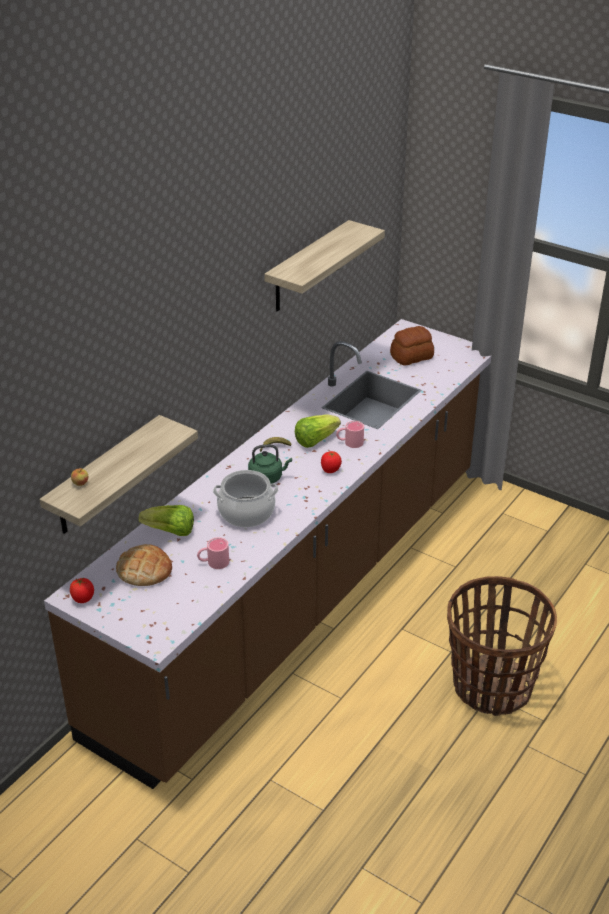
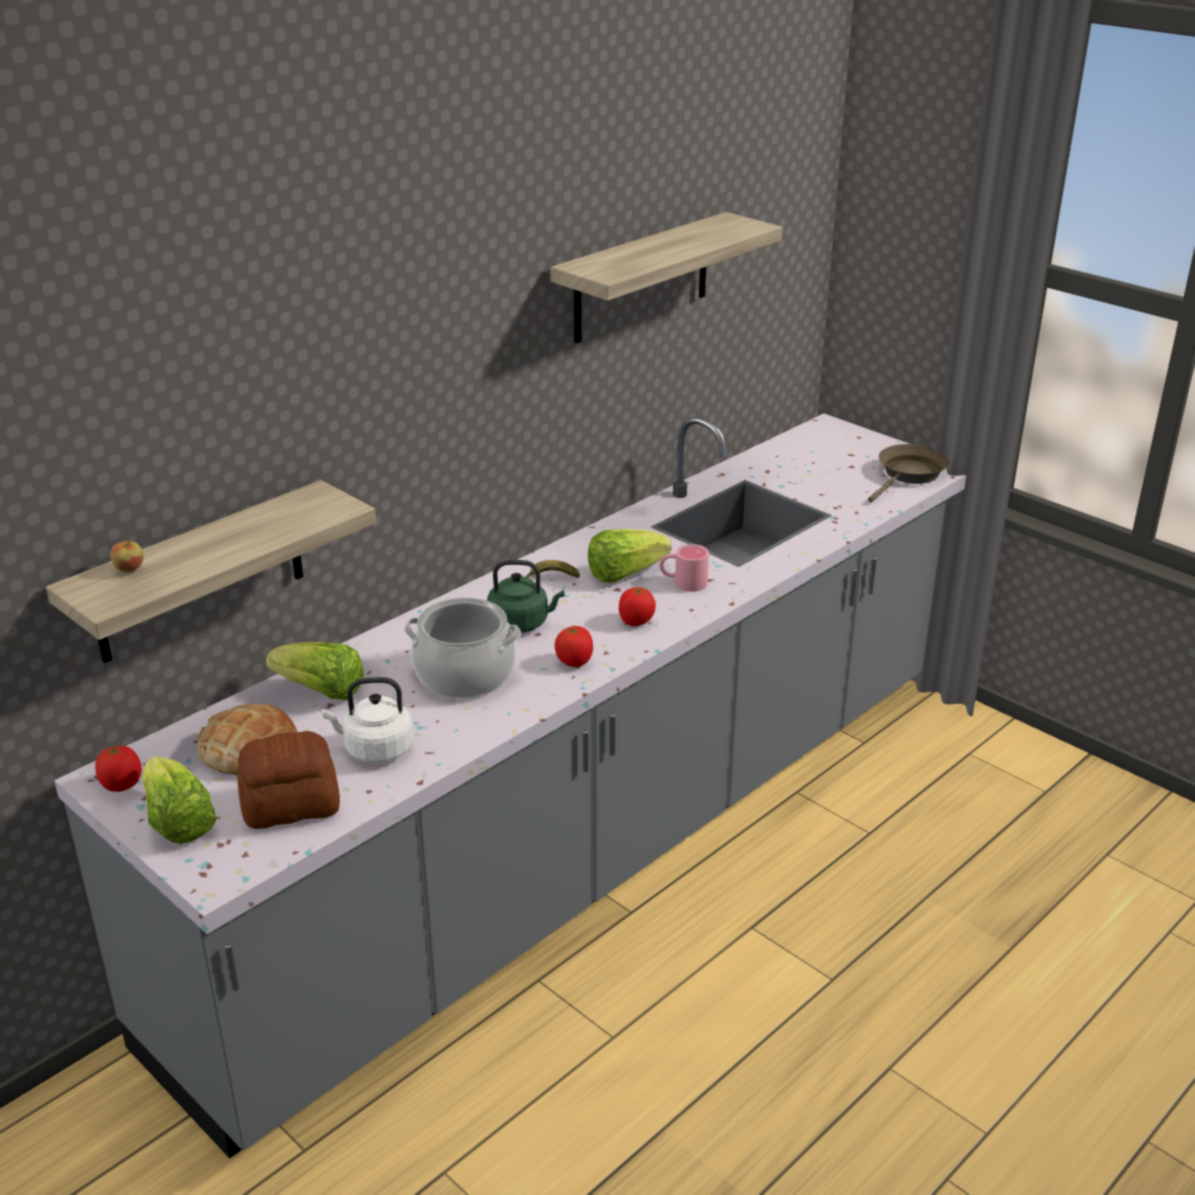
camera: 10 degrees right, 5 degrees down
(123, 615) = (177, 821): none -> lettuce
(213, 562) = (375, 750): pink mug -> white kettle
(304, 498) = (574, 662): none -> tomato
(304, 589) = (597, 840): brown counter -> grey counter
(412, 357) = (828, 467): bread -> bread (292, 805)
(459, 358) = (909, 475): none -> brown frying pan
(491, 687) = (895, 1054): basket -> none

